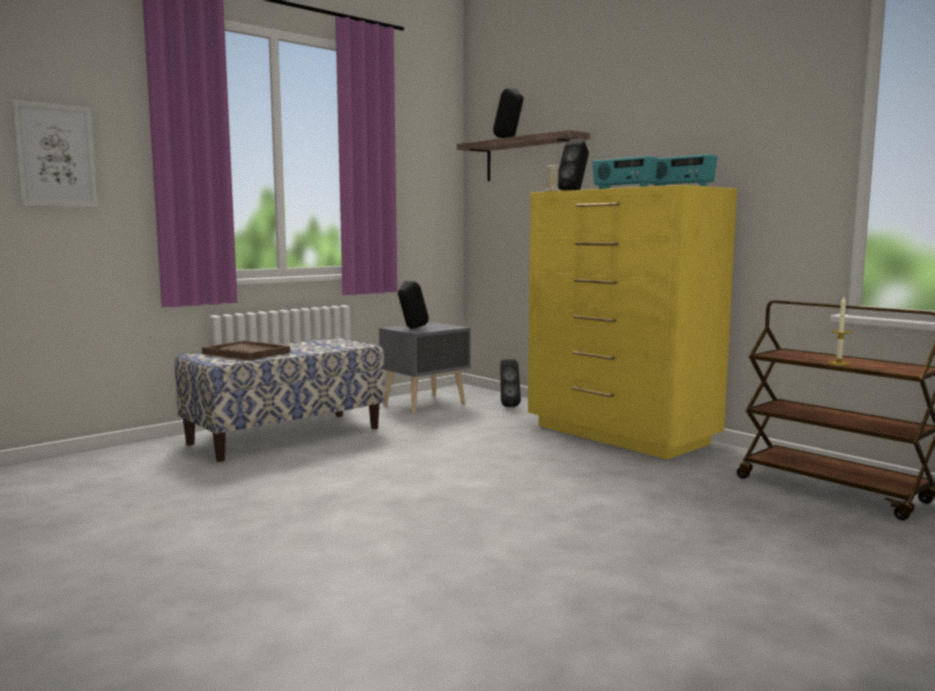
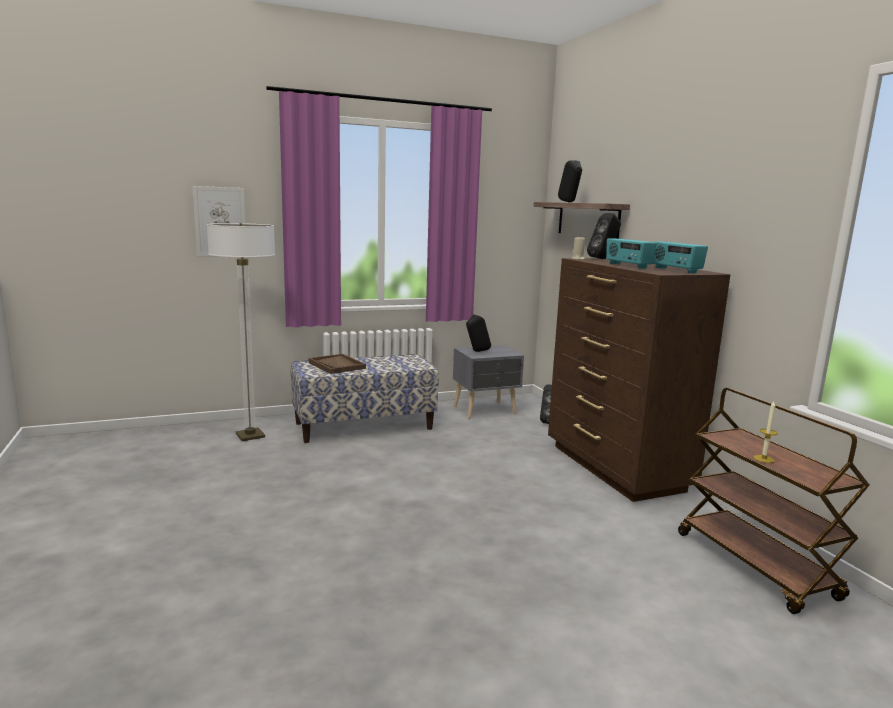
camera: 20 degrees right, 5 degrees up
(129, 465) = (250, 436): none -> floor lamp
(620, 435) = (615, 468): yellow dresser -> brown dresser

